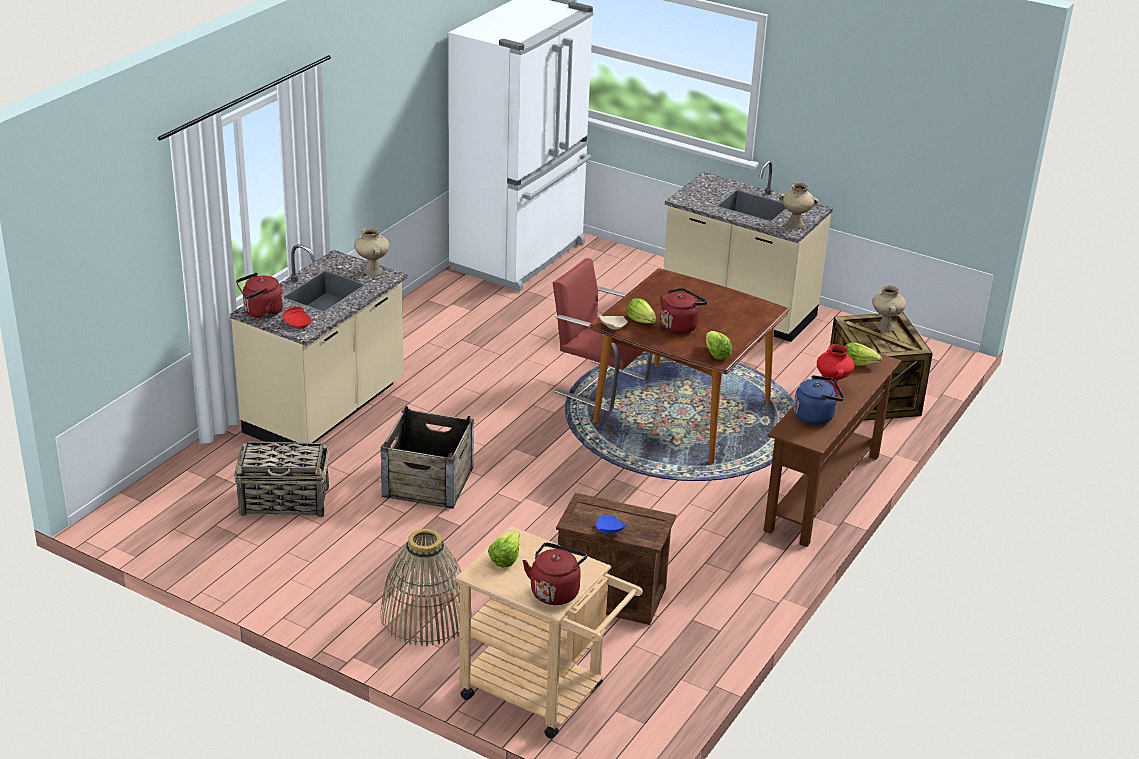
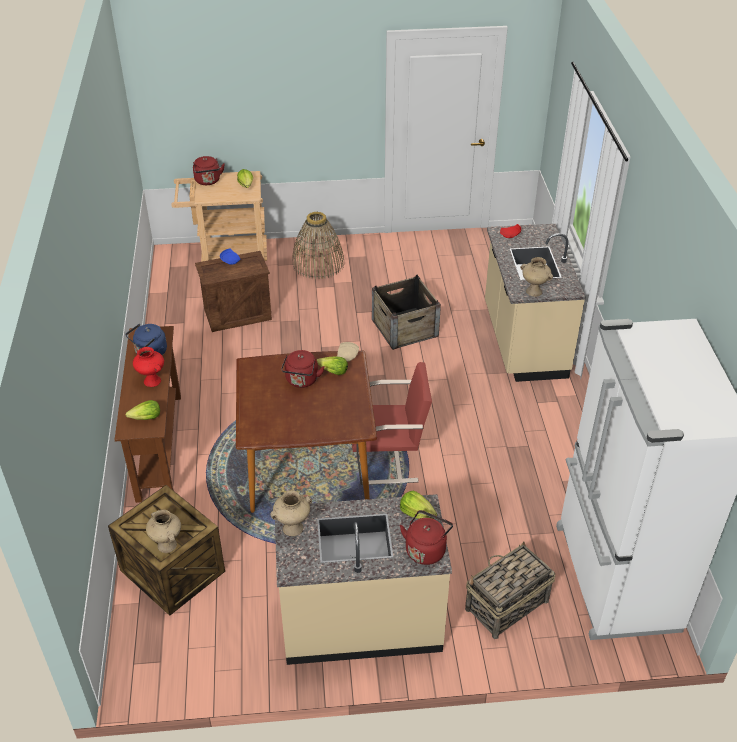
camera: 145 degrees right, 10 degrees up
(261, 312) = (541, 231): red kettle -> red kettle (426, 549)
(285, 501) = (459, 280): basket -> basket (506, 605)
(716, 354) = (254, 367): lettuce -> lettuce (416, 513)

